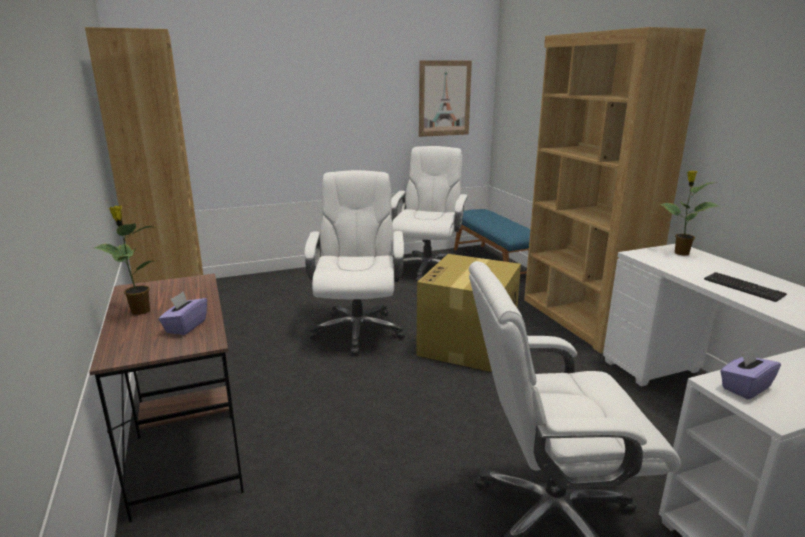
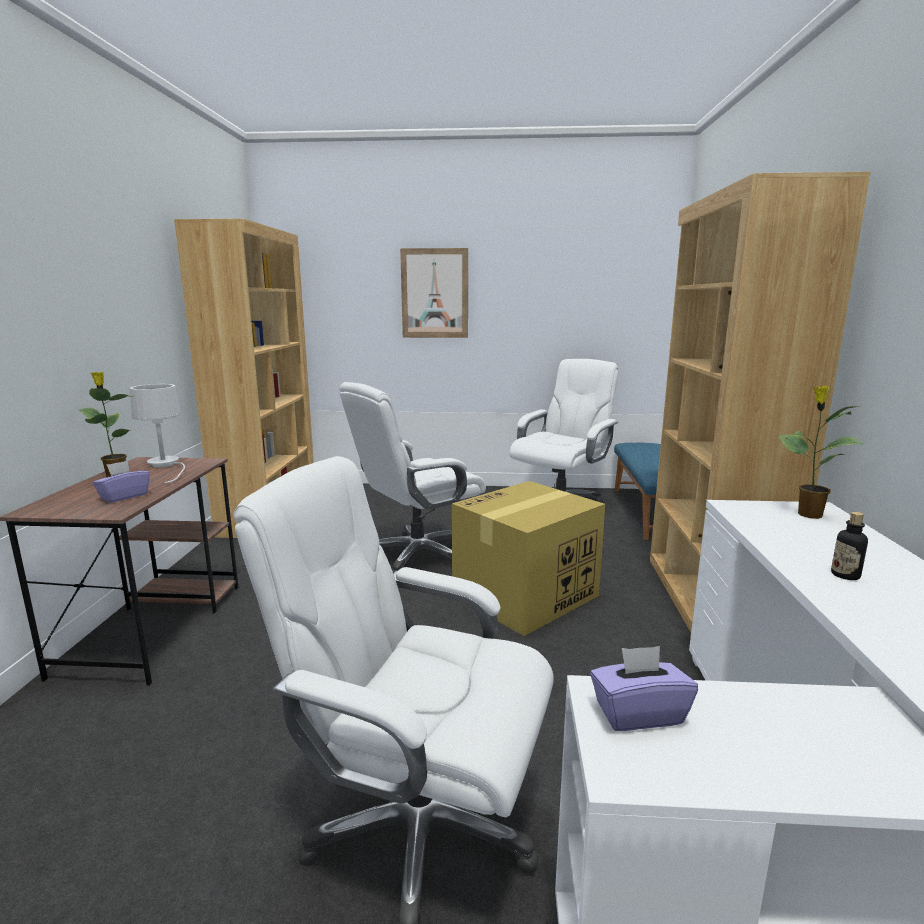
camera: 25 degrees right, 5 degrees down
(169, 290) = (166, 466): none -> white table lamp
(357, 330) = (417, 556): white office chair -> white office chair turned 150 degrees counterclockwise
(444, 98) = (610, 303): picture -> picture (434, 293)
(743, 288) = (845, 575): keyboard -> bottle

